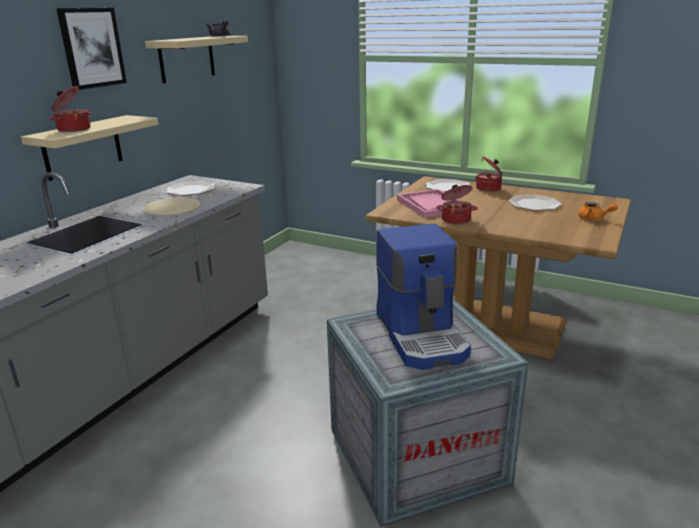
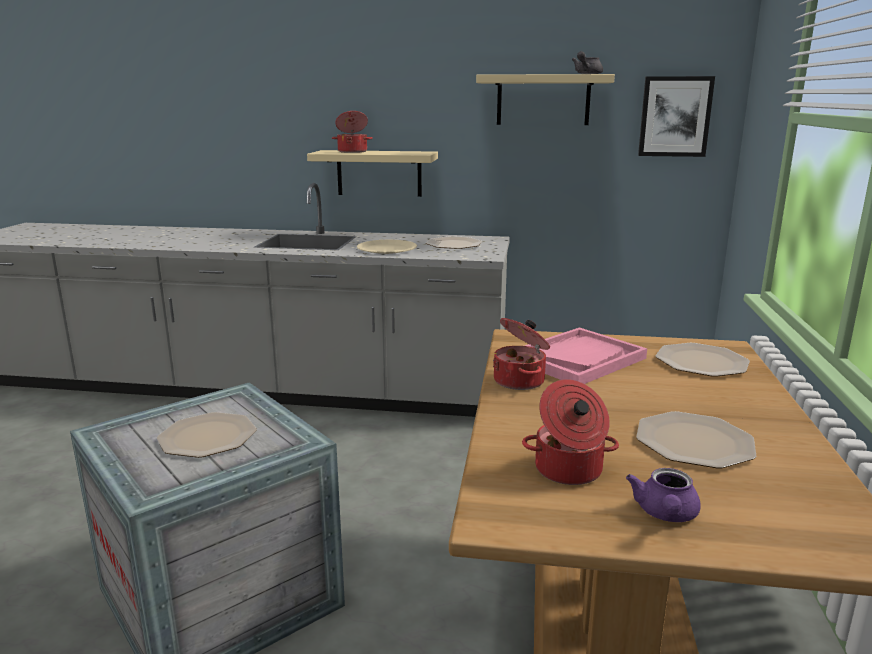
camera: 70 degrees right, 5 degrees down
(92, 48) = (410, 79): picture -> picture (675, 116)
(422, 335) = (208, 437): coffee machine -> plate
(489, 189) = (744, 394): cooking pot -> cooking pot (568, 471)
(594, 218) = (665, 514): orange teapot -> purple teapot

